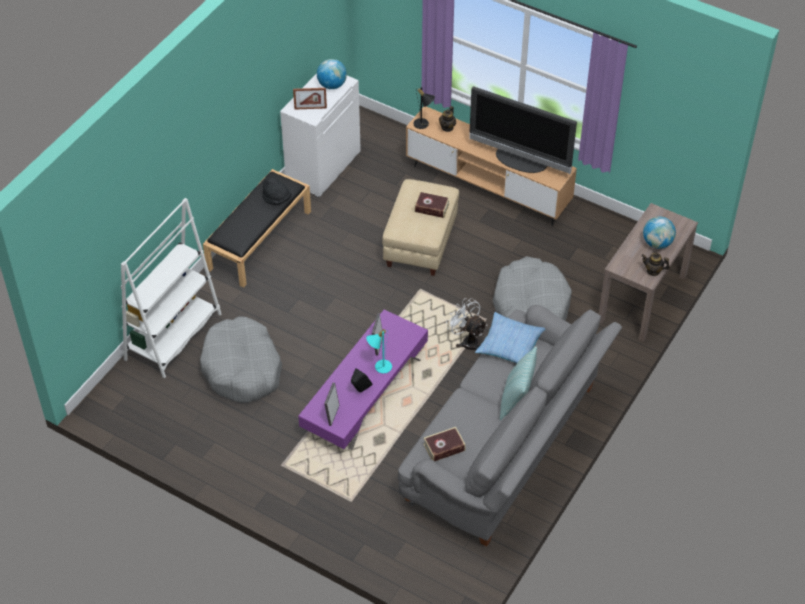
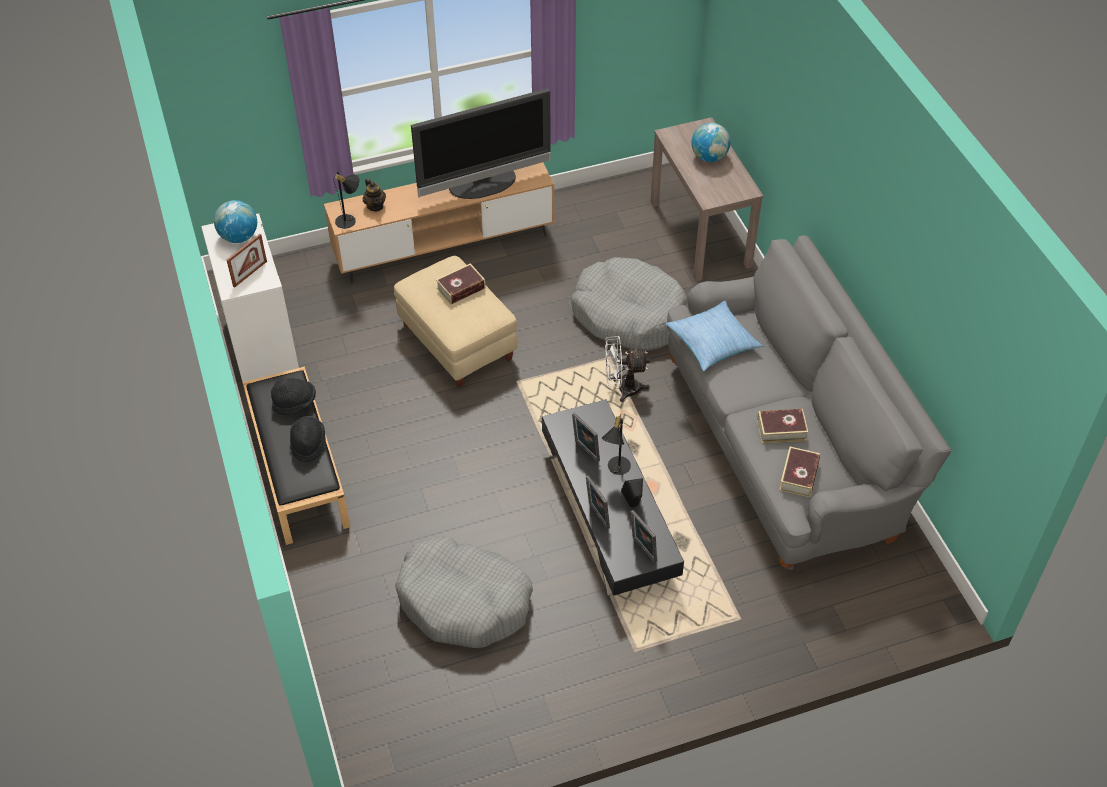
camera: 50 degrees left, 0 degrees up
(173, 337) = (349, 639): white bookcase -> none
(255, 223) = (308, 444): none -> black hat
(336, 379) = (597, 516): none -> picture frame
(365, 394) = (609, 515): purple coffee table -> black coffee table
(379, 366) = (616, 468): turquoise table lamp -> black table lamp
(472, 418) = (781, 430): none -> book
(516, 399) = (786, 381): pillow -> none
(653, 271) = (740, 181): teapot -> none

